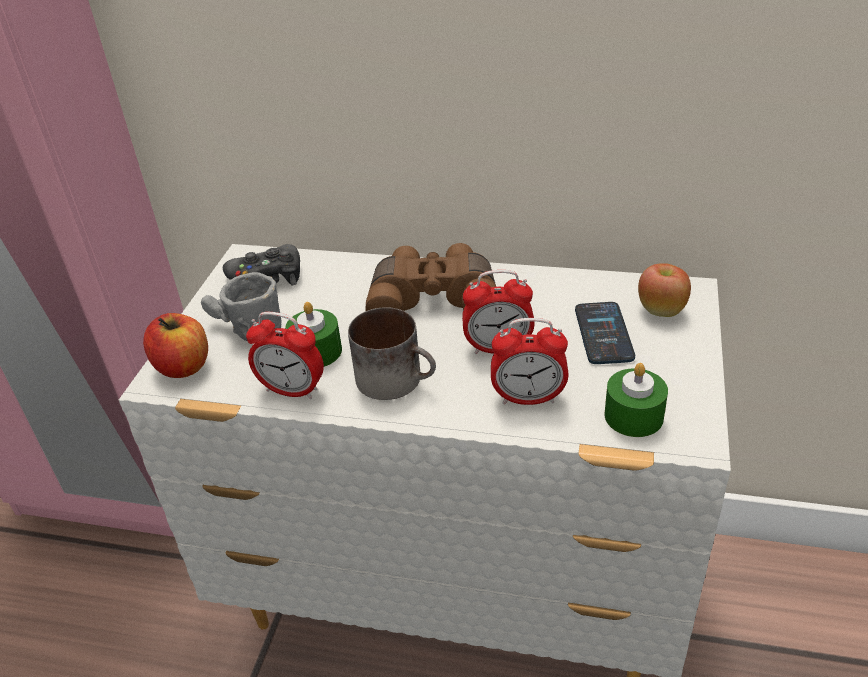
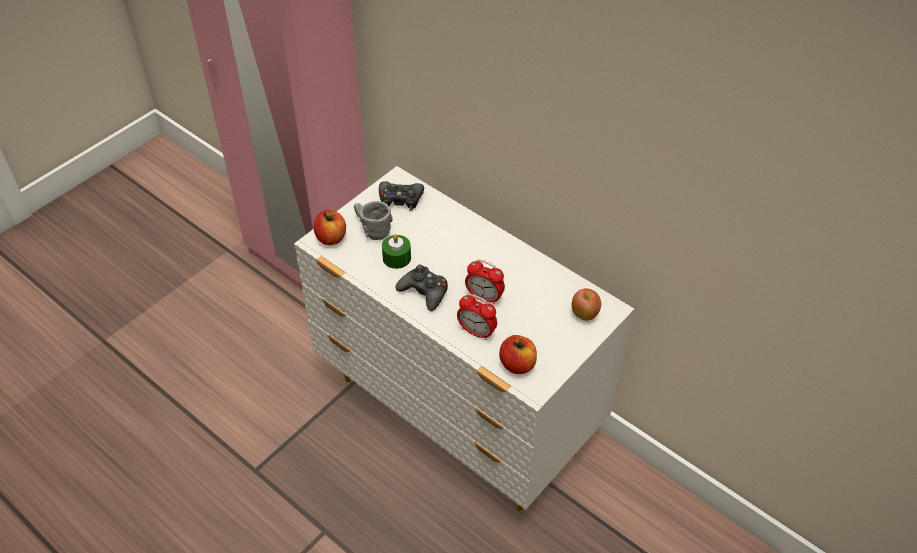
camera: 25 degrees right, 10 degrees up
(292, 390) = (372, 275): alarm clock -> none
(398, 379) = (424, 292): mug -> black game controller
(434, 298) = (475, 251): brown binoculars -> none
(603, 334) = (543, 314): phone -> none
(633, 416) = (517, 364): green candle -> apple

